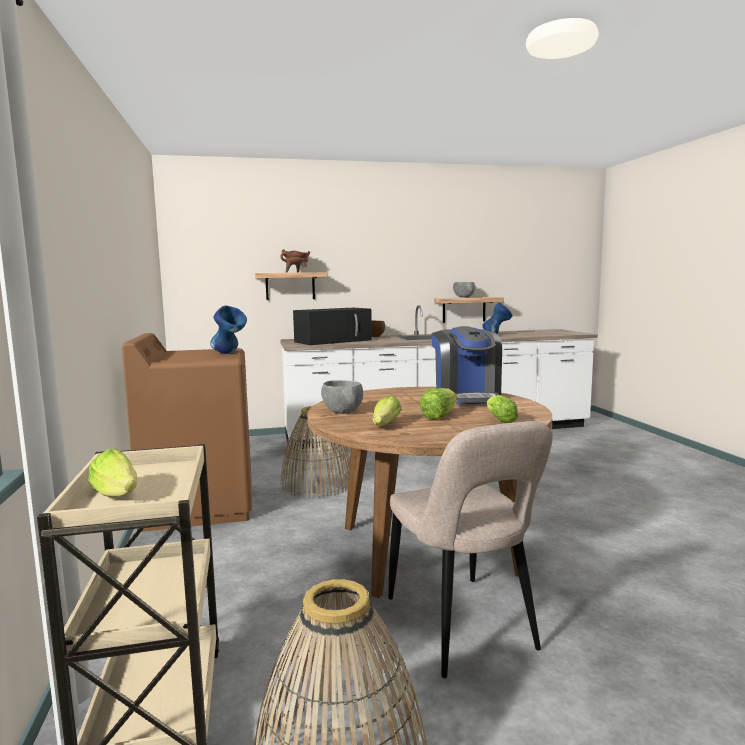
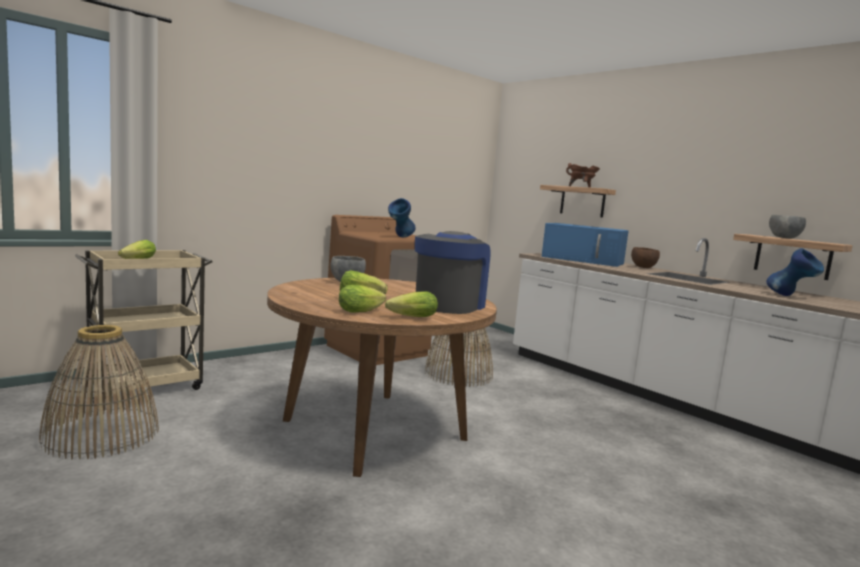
camera: 60 degrees right, 0 degrees up
(334, 341) = (583, 260): black microwave -> blue microwave
(384, 425) = (313, 289): lettuce -> lettuce (410, 317)
(463, 628) = (253, 455): beige chair -> none
(466, 397) = (449, 305): coffee machine -> coffee machine turned 150 degrees clockwise

